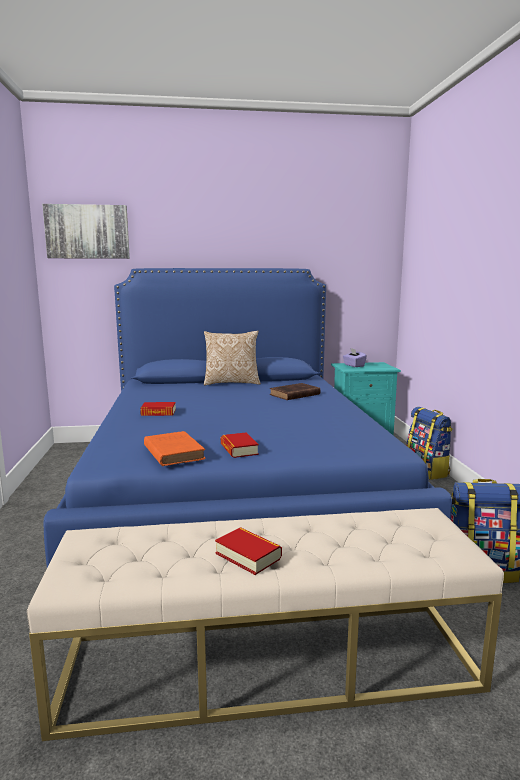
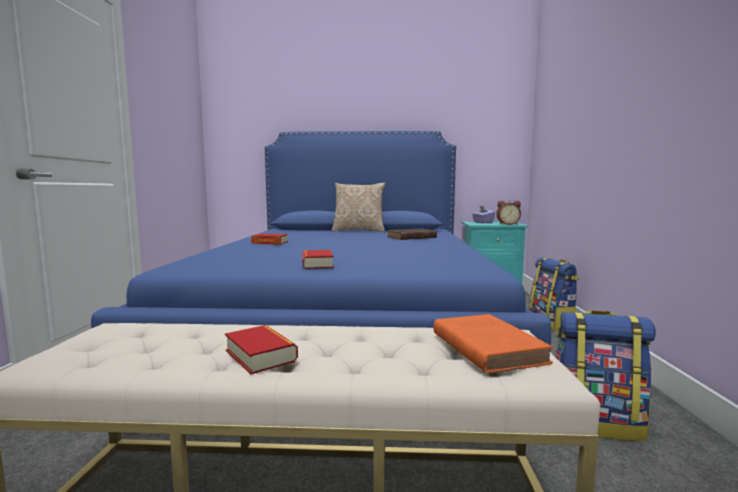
camera: 10 degrees right, 5 degrees down
(87, 232) = (245, 102): picture -> none
(173, 452) = (248, 262): orange book -> orange book (485, 347)
(379, 368) = (507, 224): none -> alarm clock

